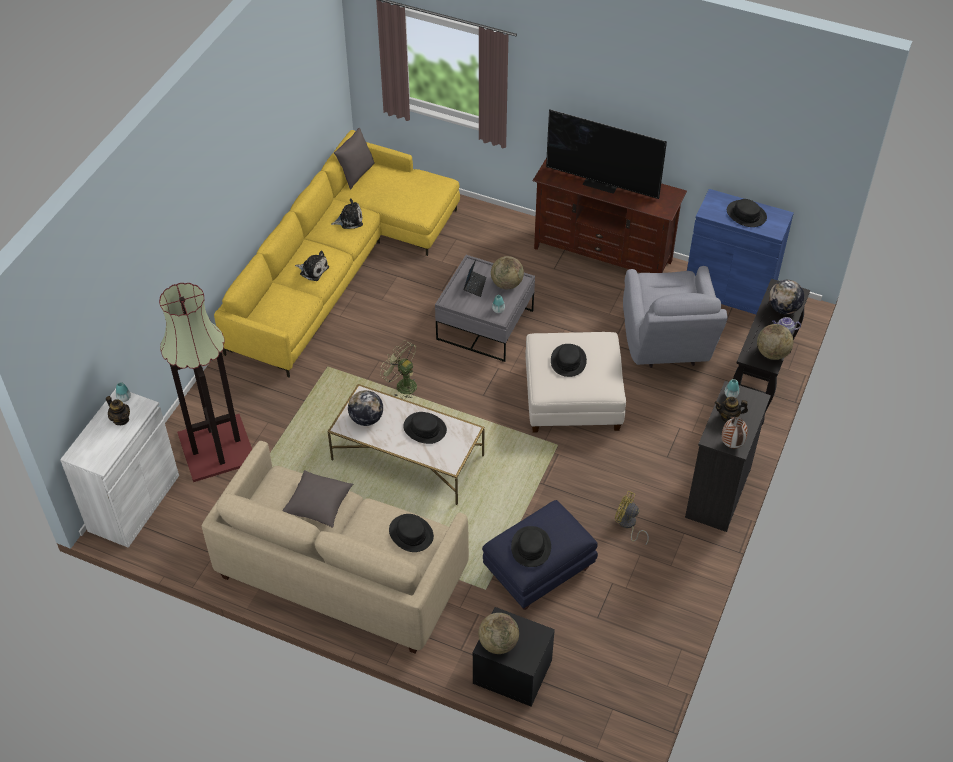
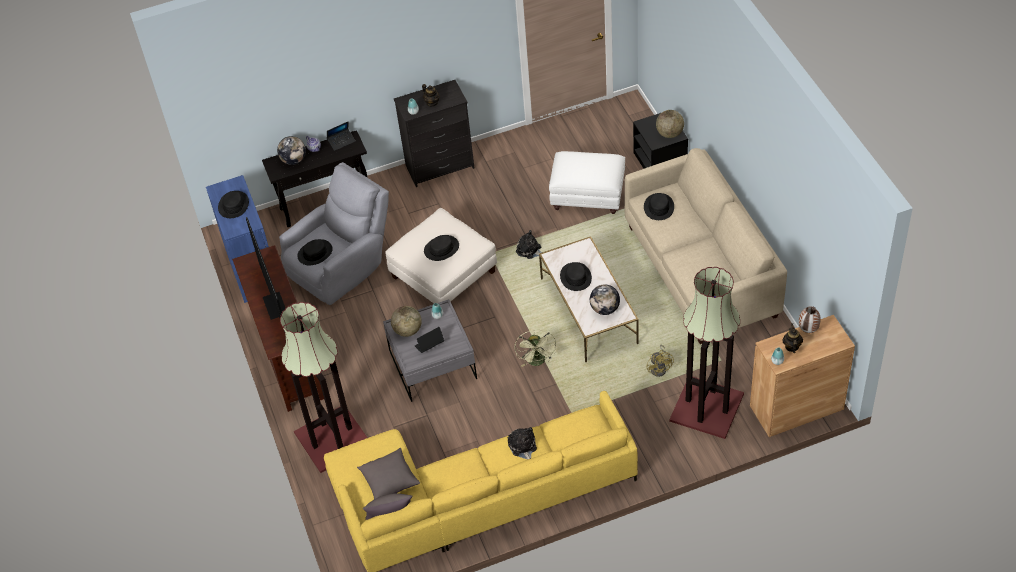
camera: 130 degrees left, 0 degrees up
(134, 503) = (796, 407): white cabinet -> brown cabinet
(319, 505) = (696, 260): grey pillow -> grey pillow (389, 480)
(349, 220) = (448, 473): plush toy -> plush toy (530, 250)
(491, 230) = (331, 439): none -> floor lamp
(530, 547) = (598, 164): black hat -> black hat (315, 253)
(537, 571) = (588, 196): blue ottoman -> white ottoman
(628, 525) = (509, 185): yellow fan -> yellow fan (660, 368)
(731, 445) = (451, 90): vase -> vase (808, 330)
(772, 353) = (341, 141): globe -> laptop

